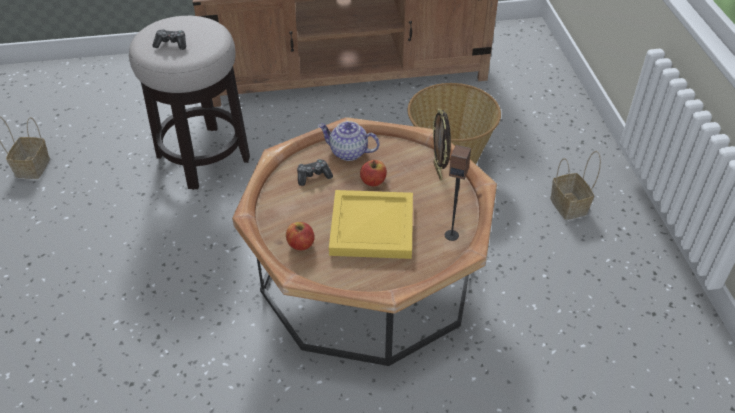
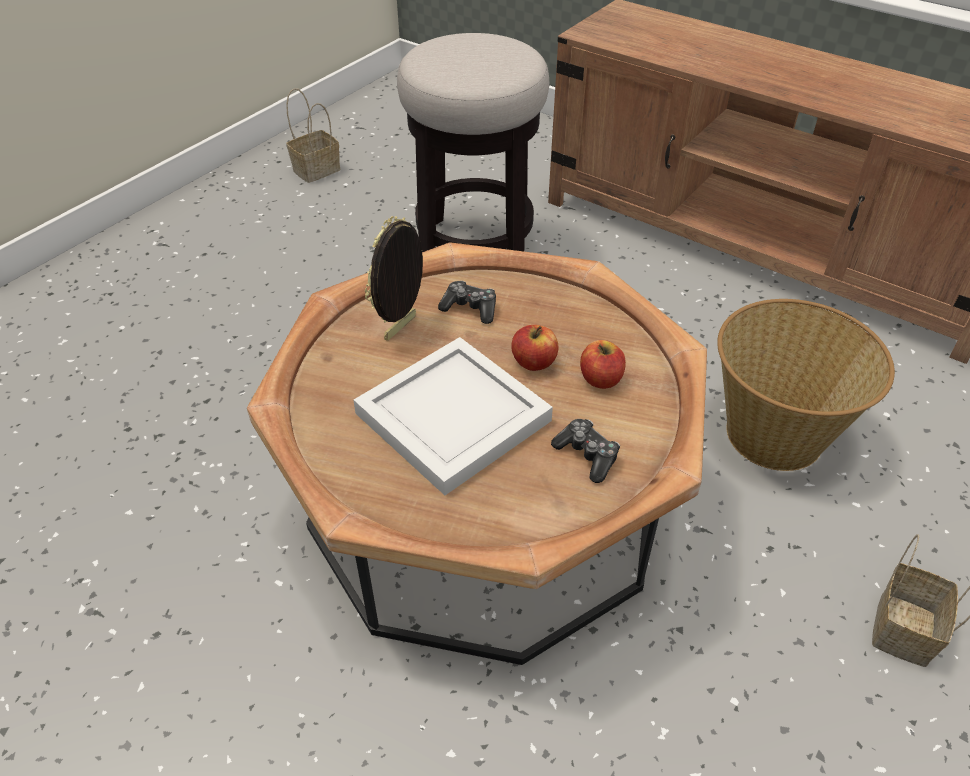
camera: 45 degrees right, 0 degrees up
(171, 44) = (453, 58): game controller -> game controller (587, 455)
(301, 244) = (345, 377): apple -> apple (601, 379)
(348, 152) = (551, 307): teapot -> none
(370, 228) = (449, 417): yellow tray -> white tray
(438, 171) = (641, 408): picture frame -> picture frame (402, 328)
(451, 235) = (542, 506): speaker -> none

